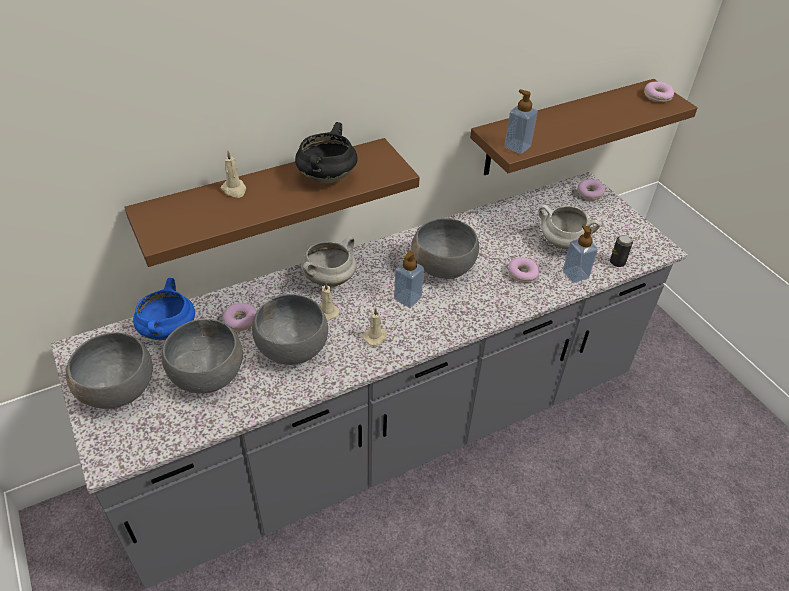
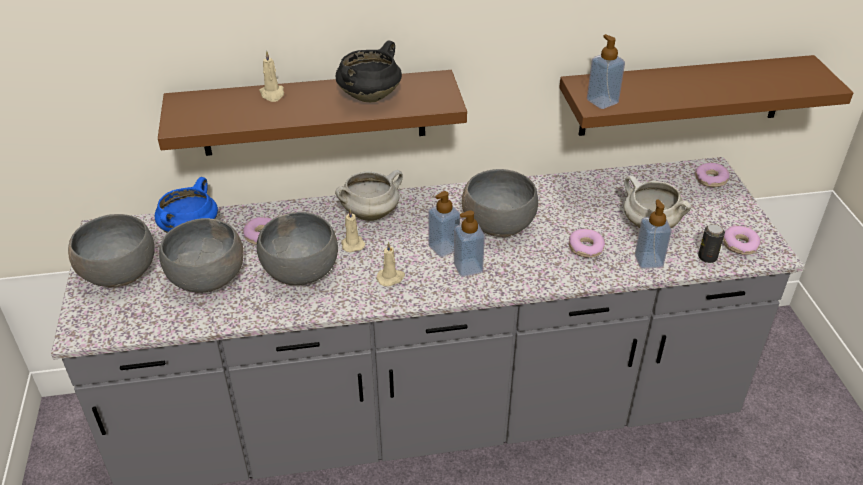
camera: 20 degrees right, 5 degrees down
(436, 312) = (468, 268): none -> soap dispenser
(657, 96) = (806, 74): donut -> donut (739, 245)

